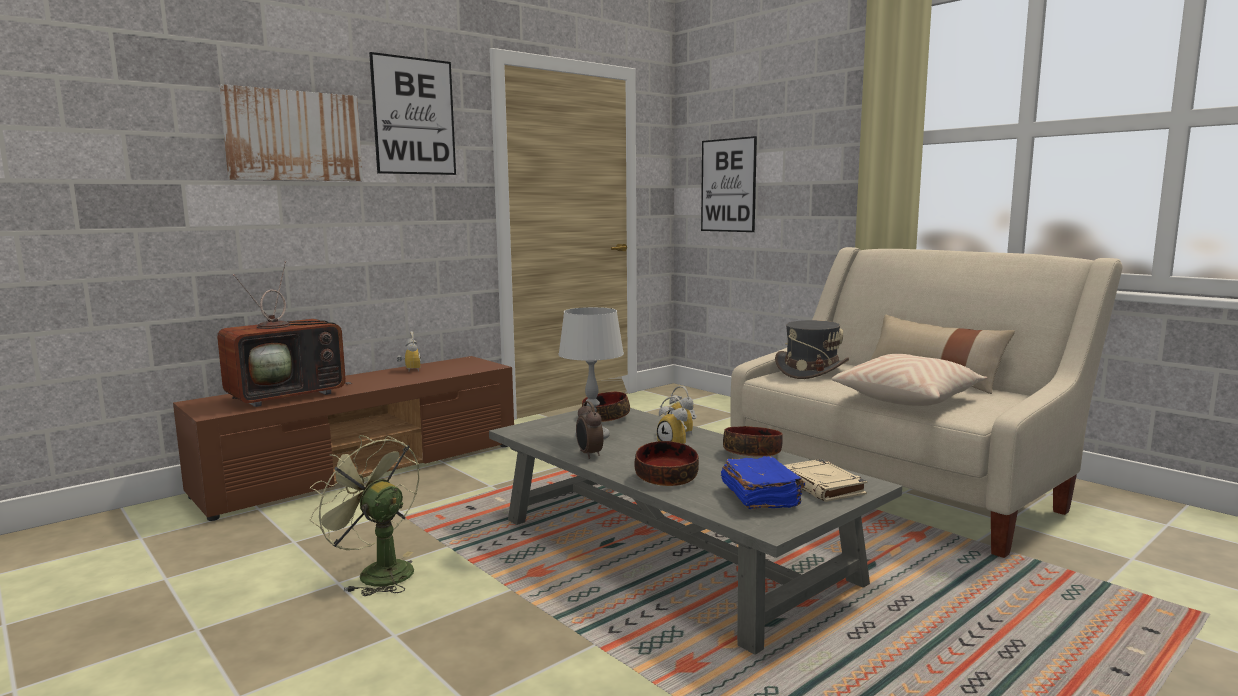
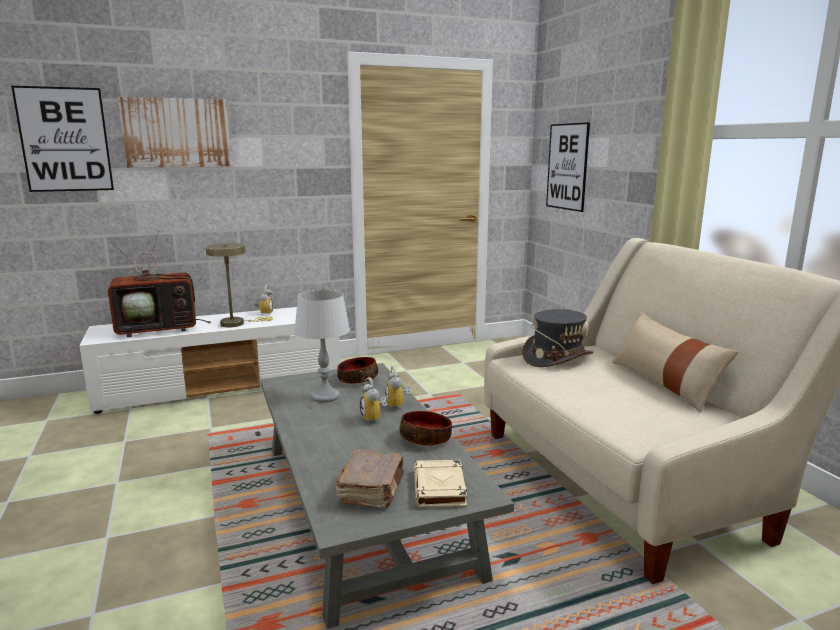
camera: 20 degrees right, 5 degrees up
(365, 469) = (224, 385): brown tv stand -> white tv stand
(376, 572) = (147, 479): green fan -> none
(388, 381) = (236, 323): none -> beige table lamp
(414, 116) = (277, 113): picture -> picture (65, 140)
(589, 454) = (298, 416): alarm clock -> none
(665, 477) = (325, 452): bowl -> none
(760, 497) = (372, 490): blue book -> brown book
(908, 399) = (605, 406): beige pillow -> none

